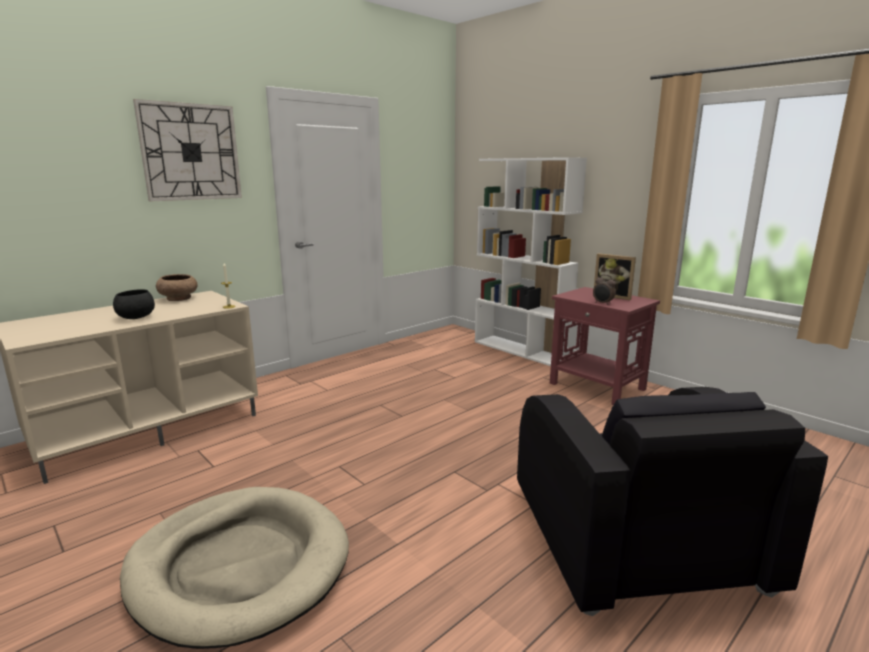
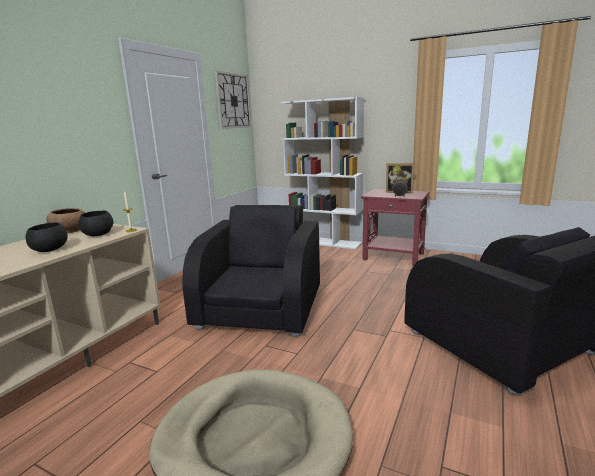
camera: 20 degrees left, 0 degrees up
(191, 152) = (62, 94): wall clock -> wall clock (233, 101)
(195, 307) = (97, 235): none -> black bowl
(372, 420) = (261, 307): none -> black armchair

